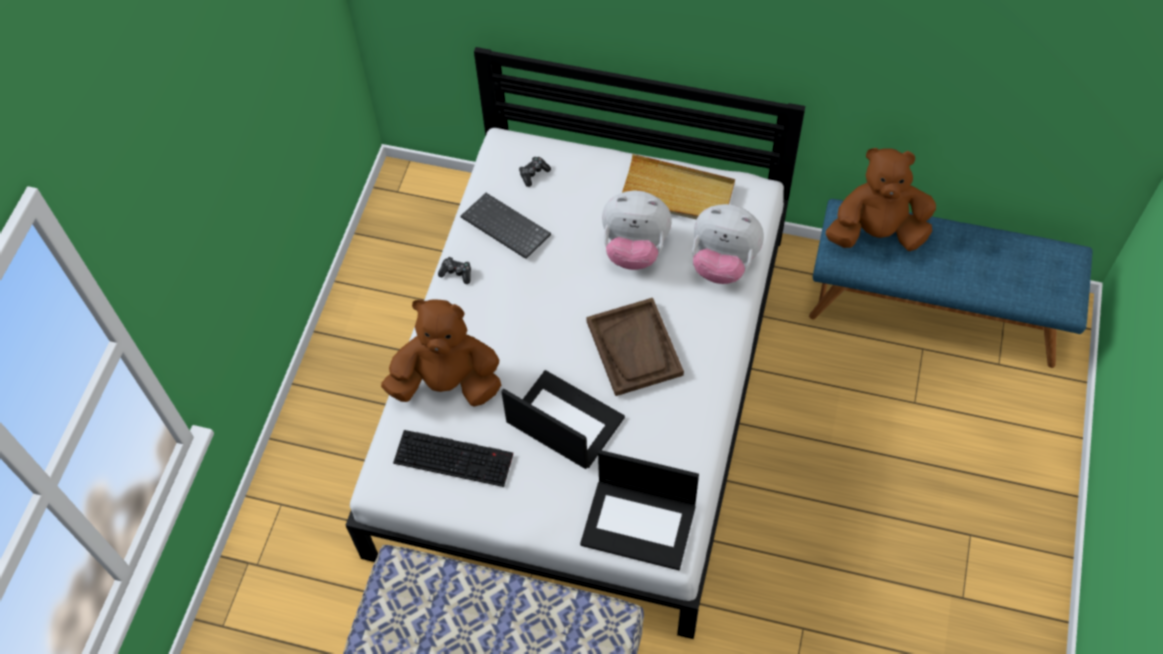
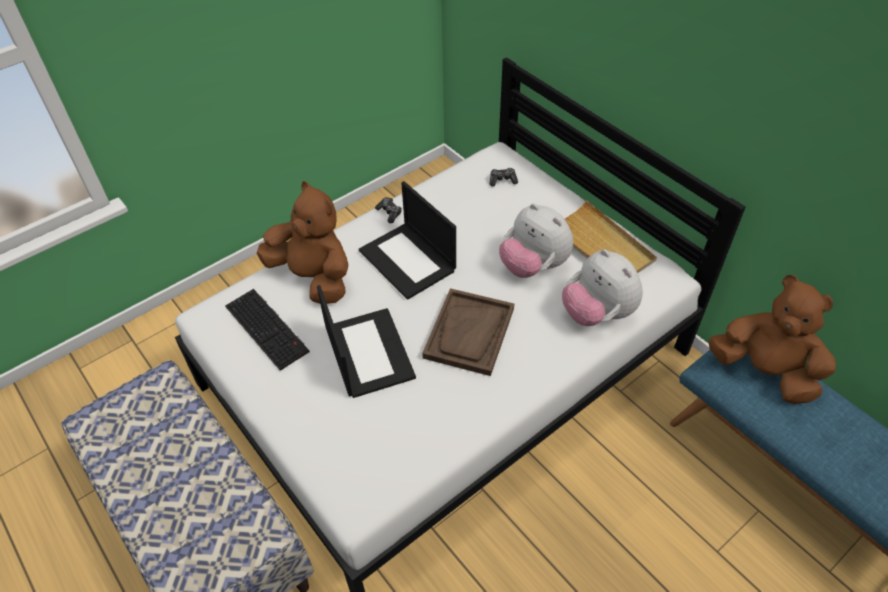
camera: 35 degrees right, 10 degrees down
(503, 227) = (449, 202): keyboard -> none
(640, 523) = (352, 467): laptop -> laptop (408, 260)

